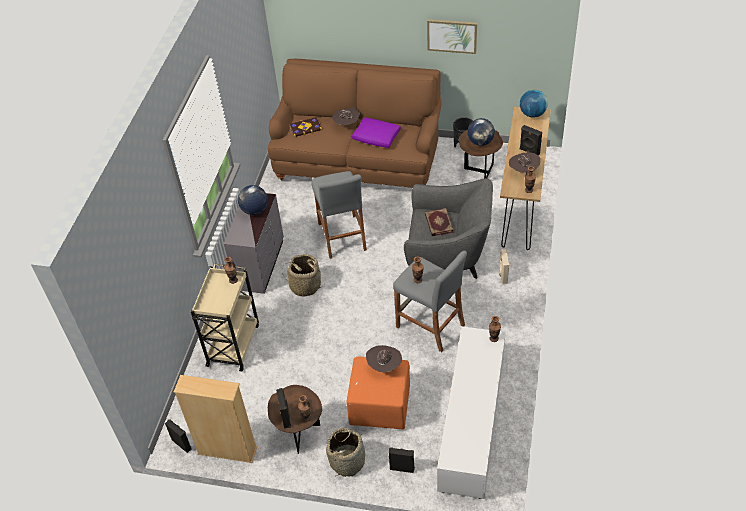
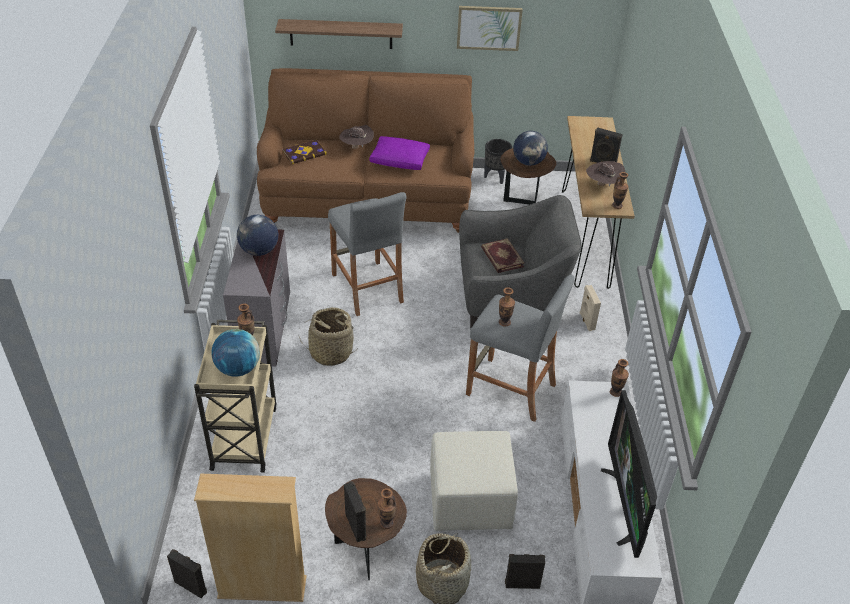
camera: 15 degrees left, 5 degrees down
(338, 35) = (341, 34): none -> shelf
(379, 406) = (469, 501): orange ottoman -> beige ottoman
(384, 366) = (479, 441): brown hat -> none
(476, 423) = (626, 505): none -> television
(532, 114) = (592, 123): globe -> globe (238, 368)

